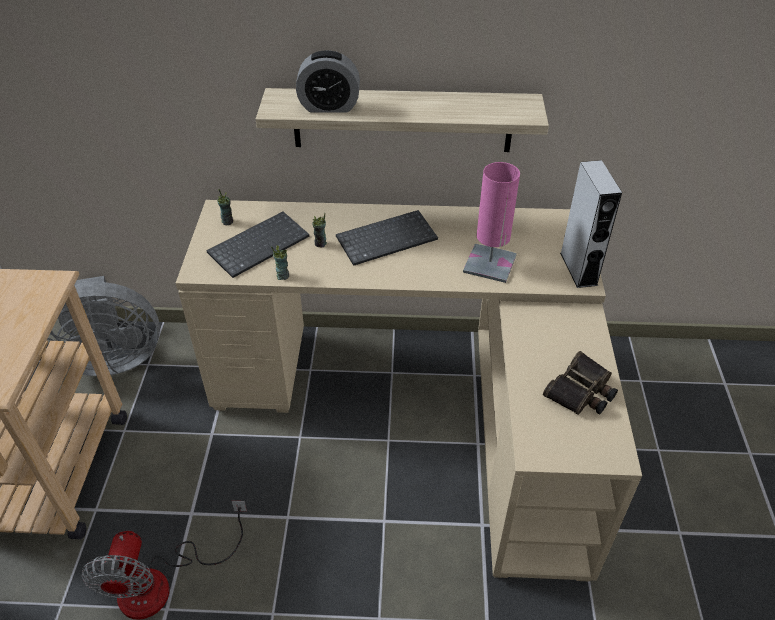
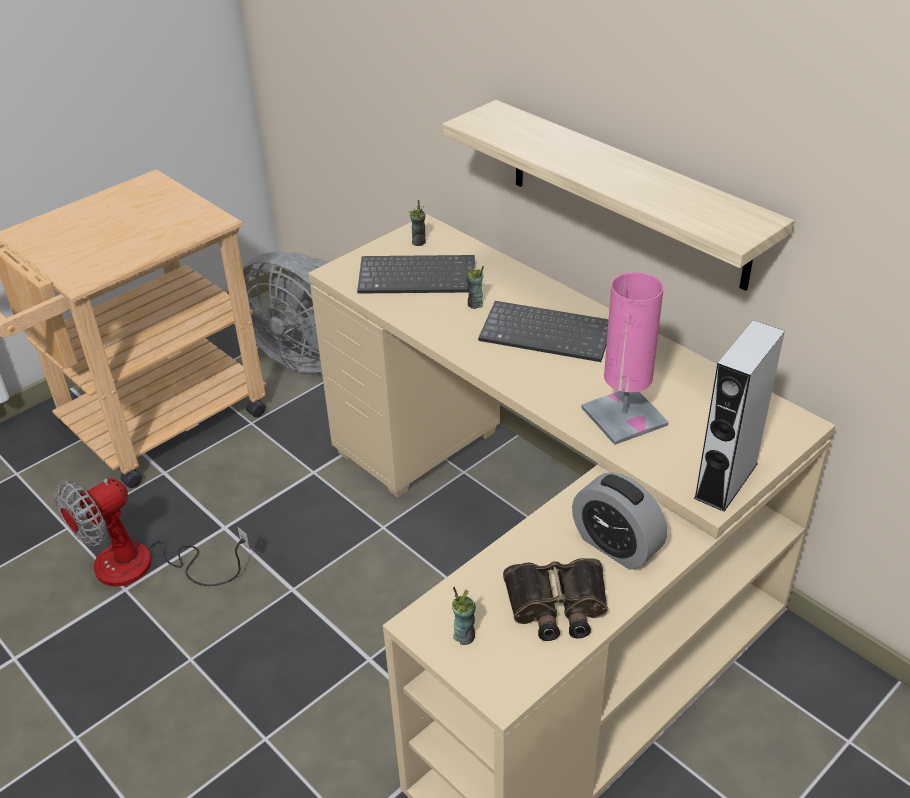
camera: 45 degrees right, 5 degrees down
(282, 276) = (401, 314): cup -> cup (464, 636)
(329, 106) = (527, 139): alarm clock -> alarm clock (616, 545)

